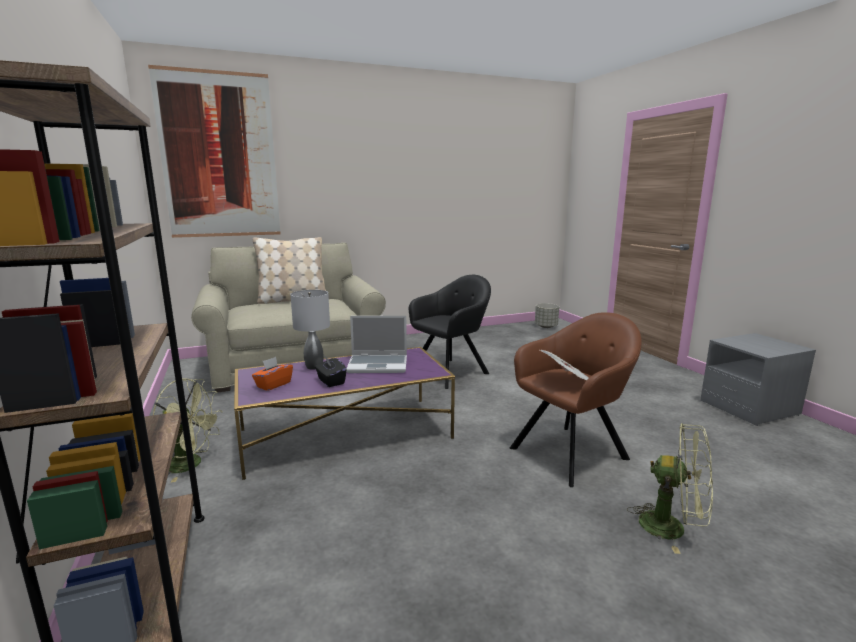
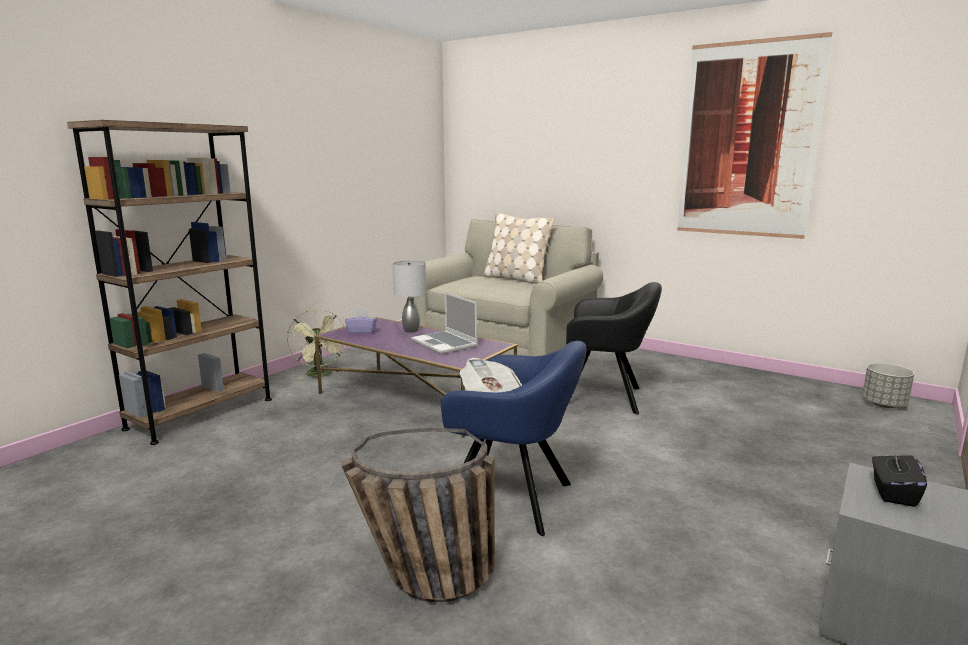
camera: 55 degrees right, 0 degrees up
(219, 156) = (496, 134): picture -> picture (747, 140)
(273, 385) = (362, 332): orange tissue box -> purple tissue box
(330, 381) = (389, 341): black tissue box -> black tissue box (893, 493)
(572, 452) = (514, 498): brown armchair -> blue armchair
(672, 528) = (420, 582): green fan -> basket

